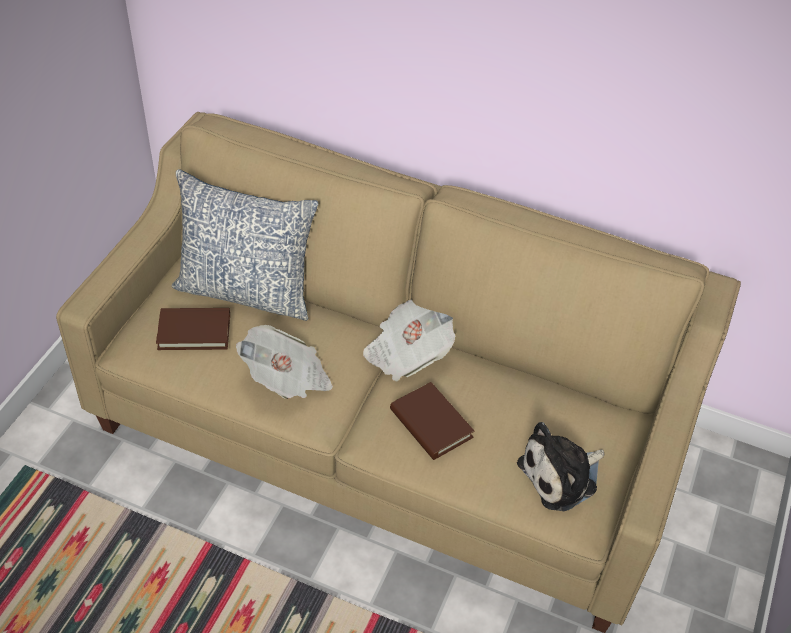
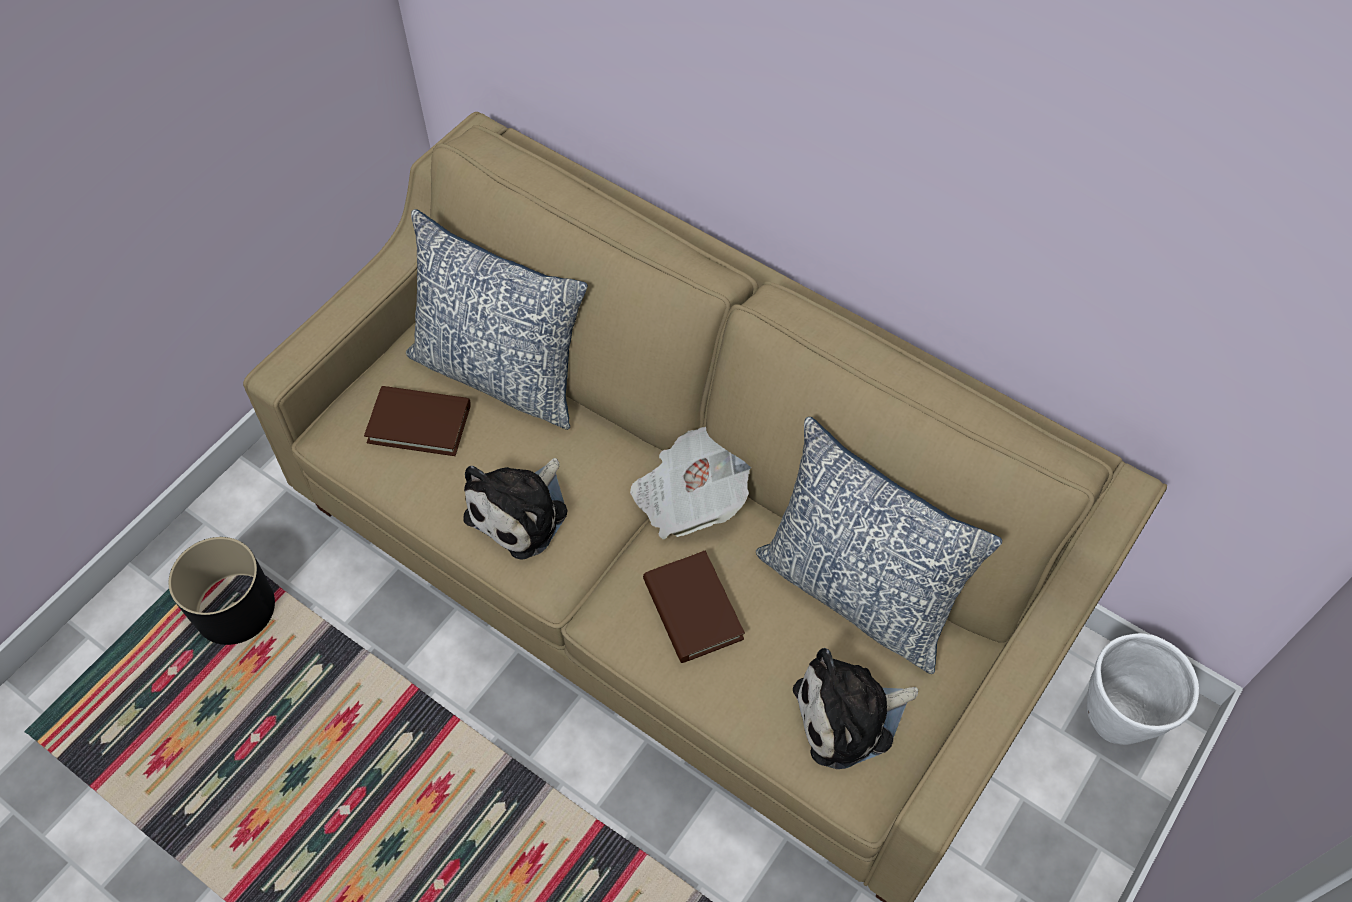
camera: 15 degrees right, 10 degrees up
(49, 511) = (234, 608): none -> black planter
(287, 379) = (521, 511): newspaper -> plush toy
(544, 394) = (858, 591): none -> pillow
(724, 478) = (1117, 719): none -> white planter

